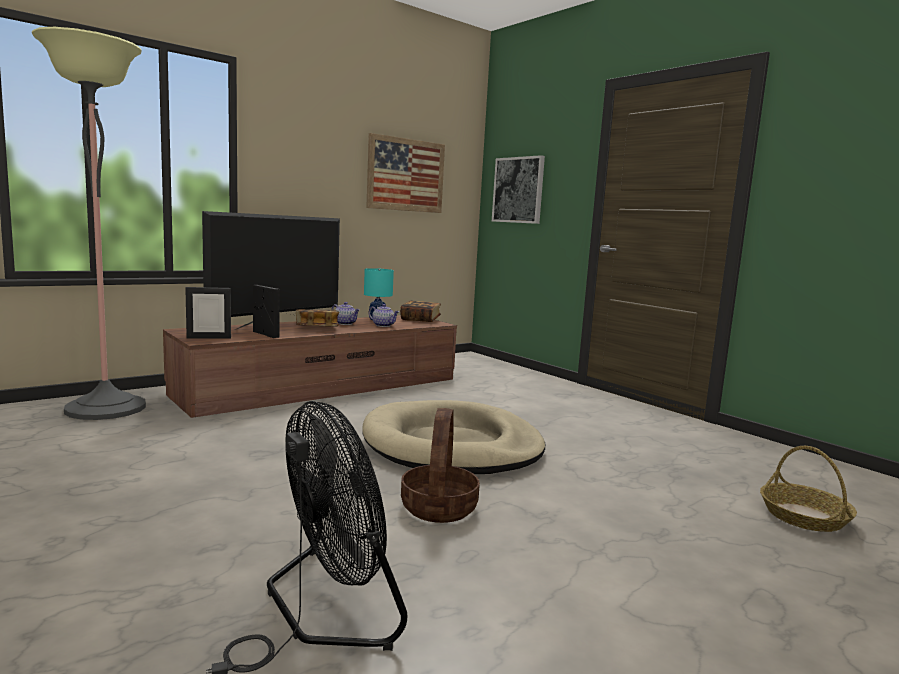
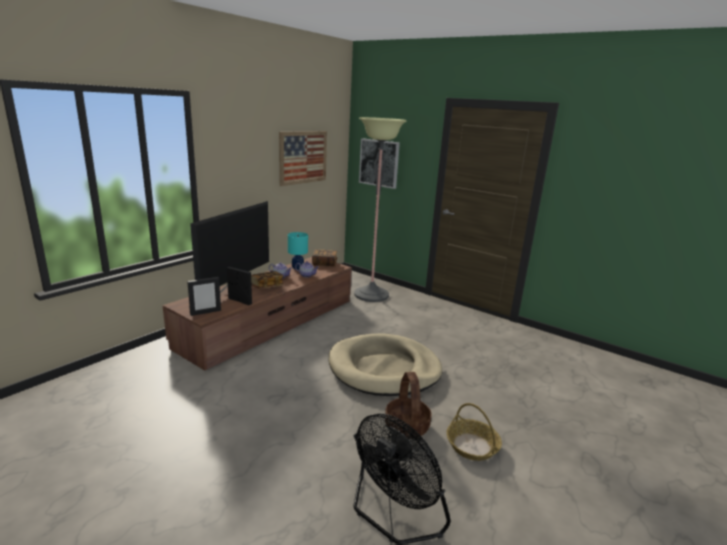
camera: 15 degrees left, 10 degrees up
(106, 408) = (136, 371): floor lamp -> floor lamp (371, 294)
(804, 517) = (586, 394): basket -> basket (472, 446)

